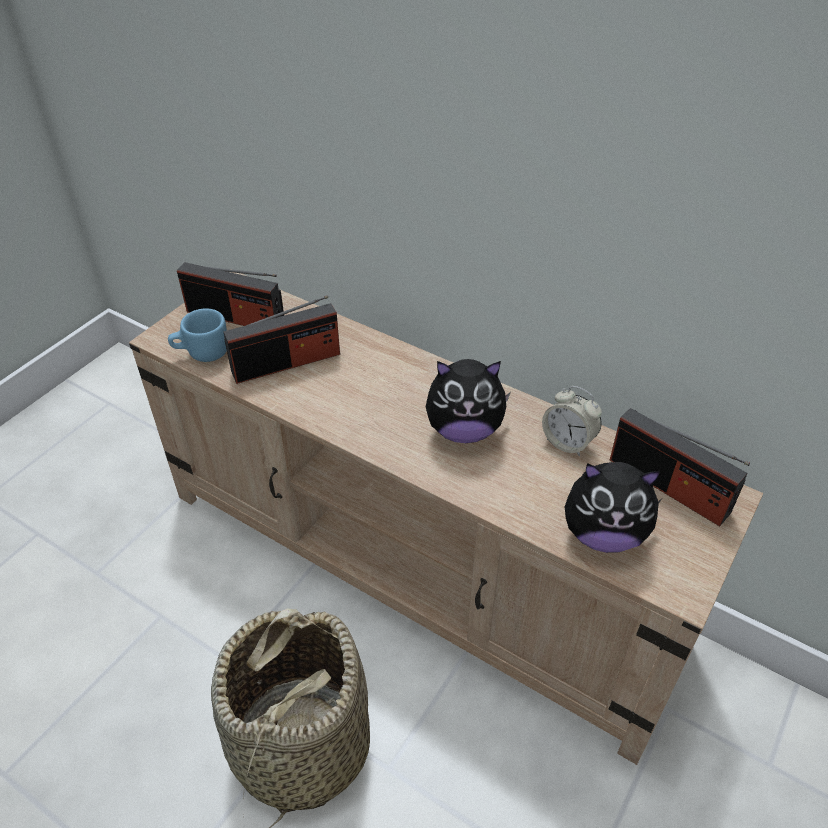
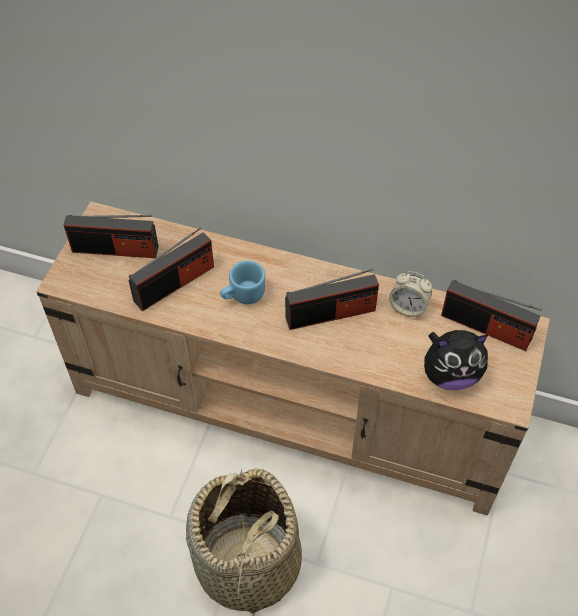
camera: 15 degrees left, 10 degrees up
(202, 353) = (102, 289): blue mug -> blue mug (242, 295)
(464, 430) = (330, 314): plush toy -> radio

